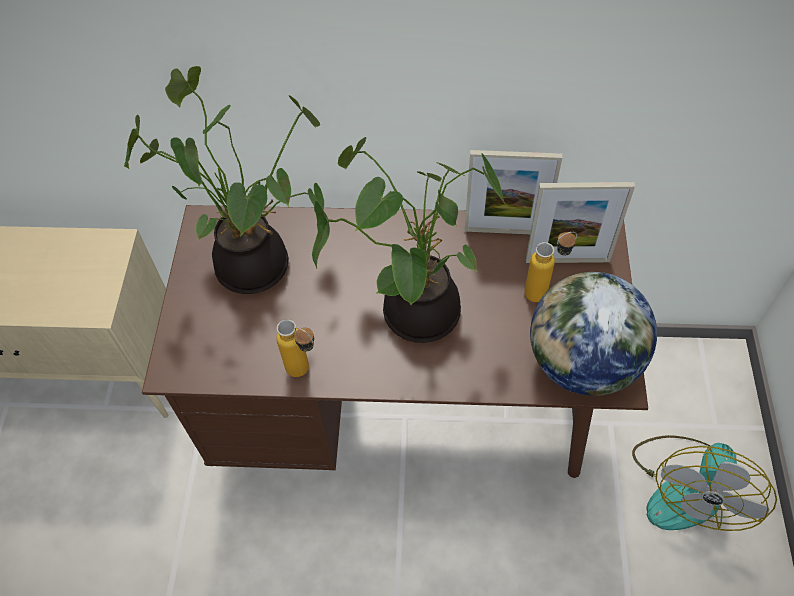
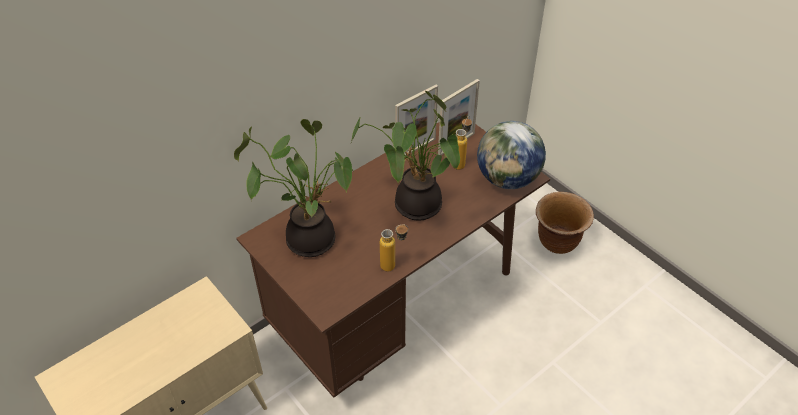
camera: 45 degrees left, 10 degrees down
(686, 487) = (557, 242): fan -> brown planter

